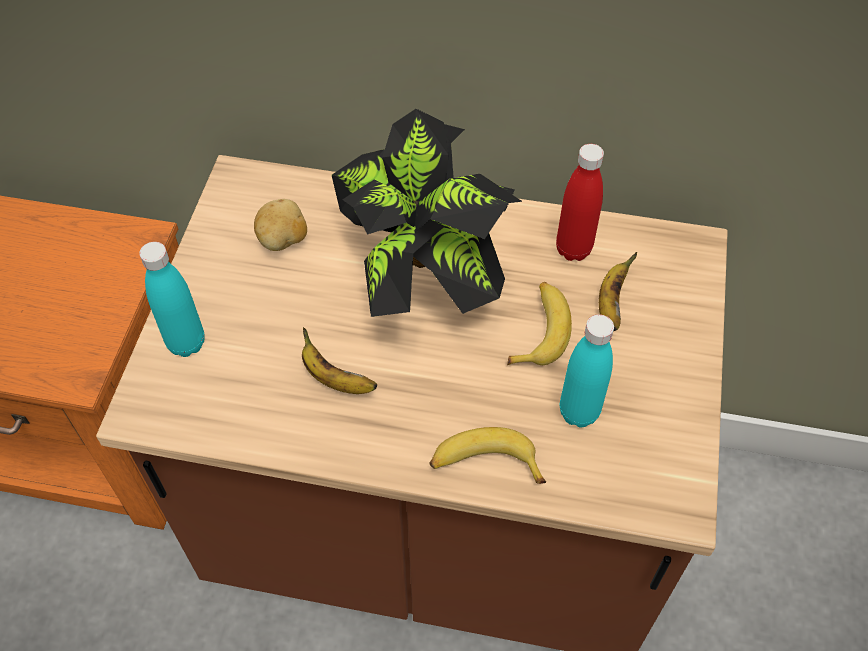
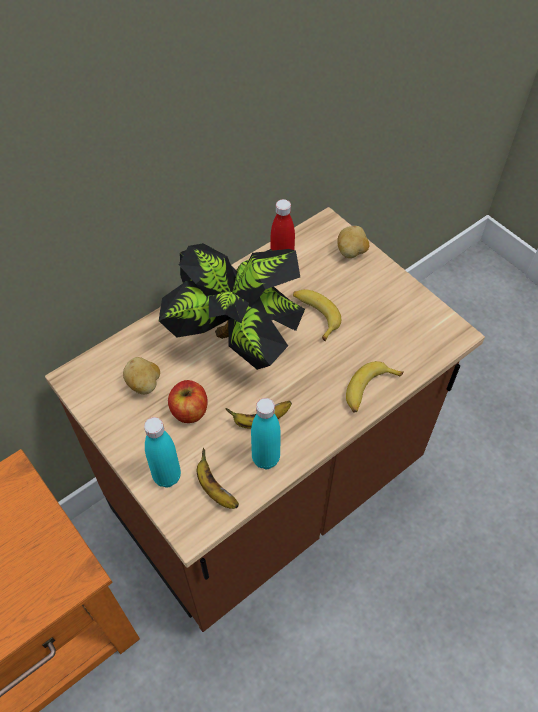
camera: 50 degrees left, 0 degrees up
(286, 303) = (189, 411): none -> apple
(579, 412) = (375, 333): turquoise bottle -> turquoise bottle (265, 458)
(611, 304) = (327, 278): banana -> banana (214, 489)
(681, 301) = (351, 252): none -> potato

